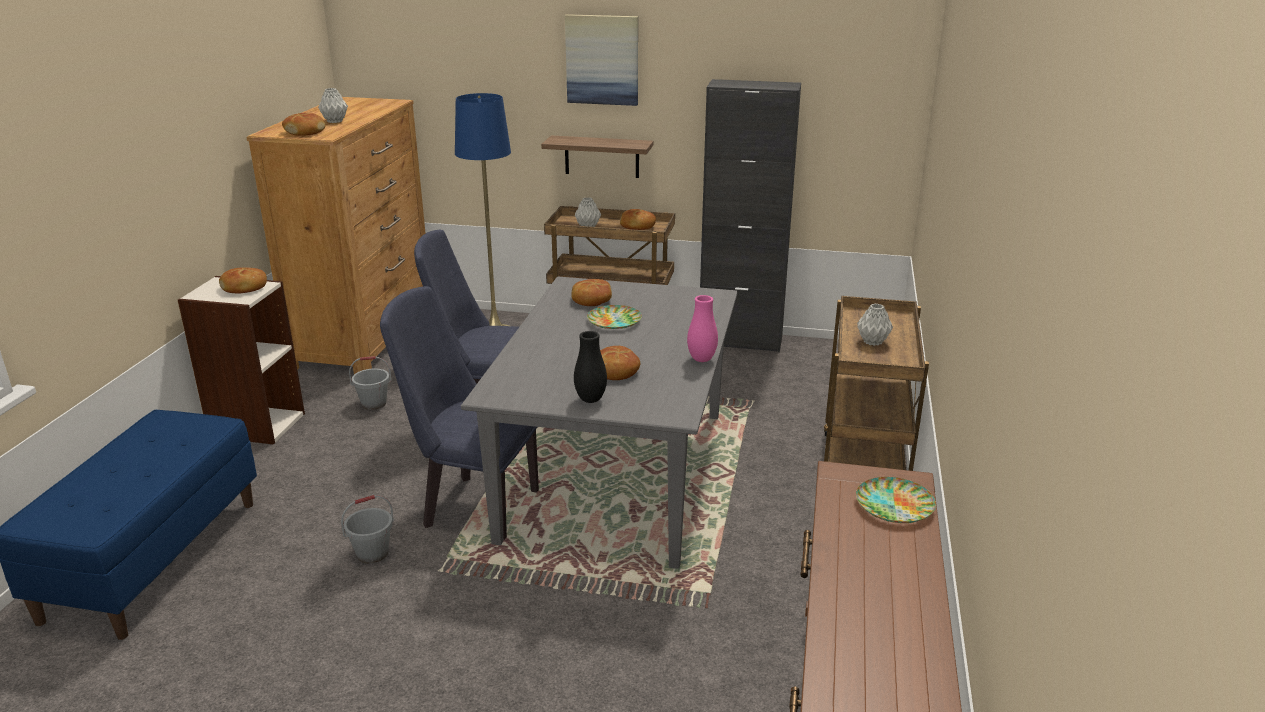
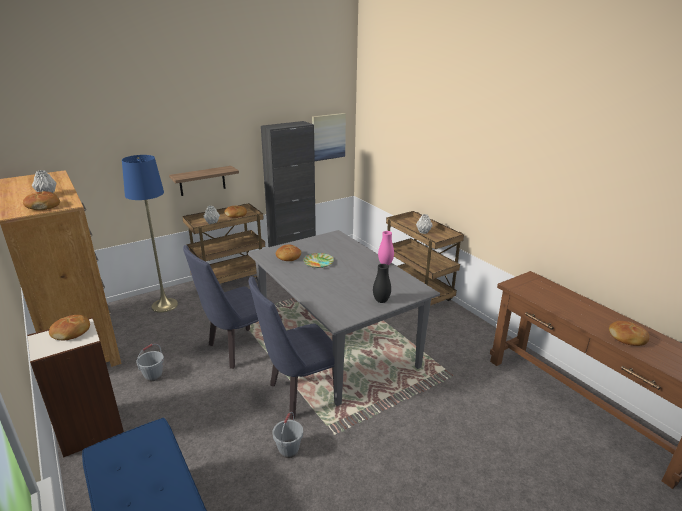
camera: 45 degrees left, 0 degrees up
(602, 60) = (196, 123): picture -> picture (328, 136)
(614, 371) = (364, 284): bread -> bread (627, 338)
(894, 505) = (544, 287): plate -> none

